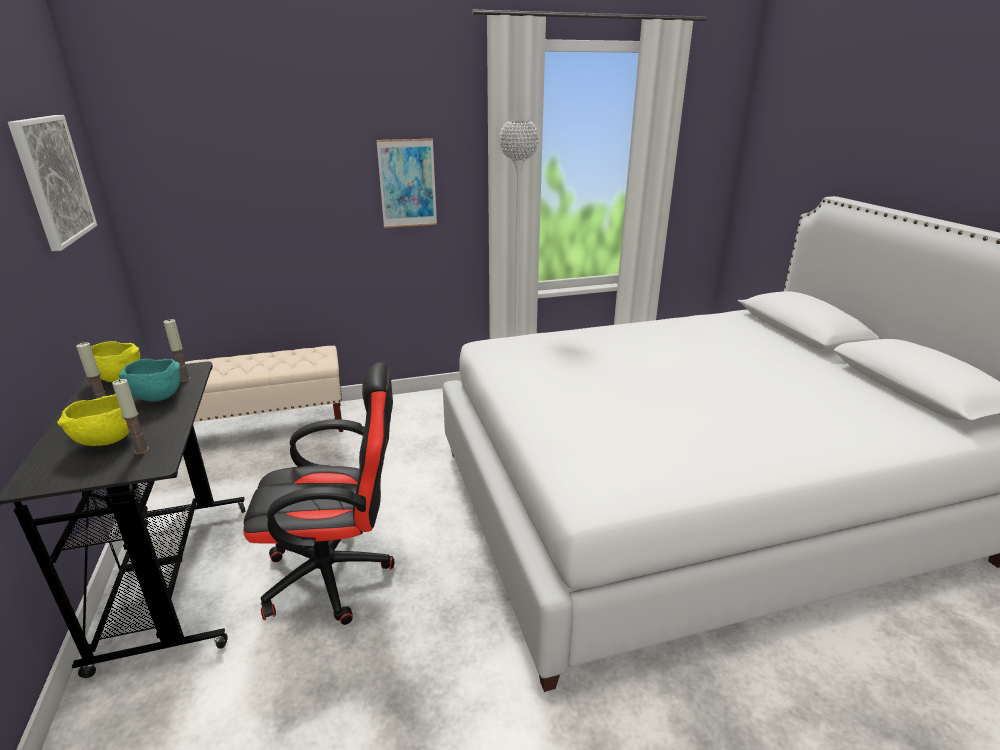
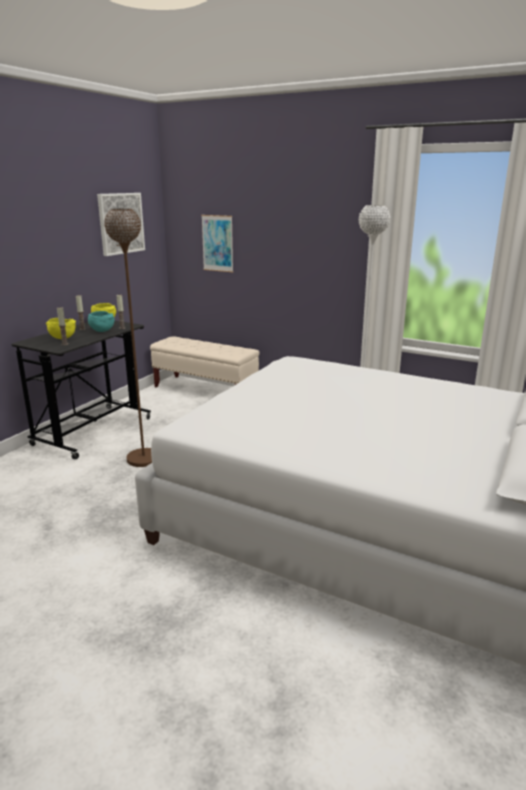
camera: 45 degrees right, 5 degrees down
(338, 576) = (143, 459): black office chair -> brown floor lamp
(407, 183) = (318, 247): picture -> picture (217, 243)

